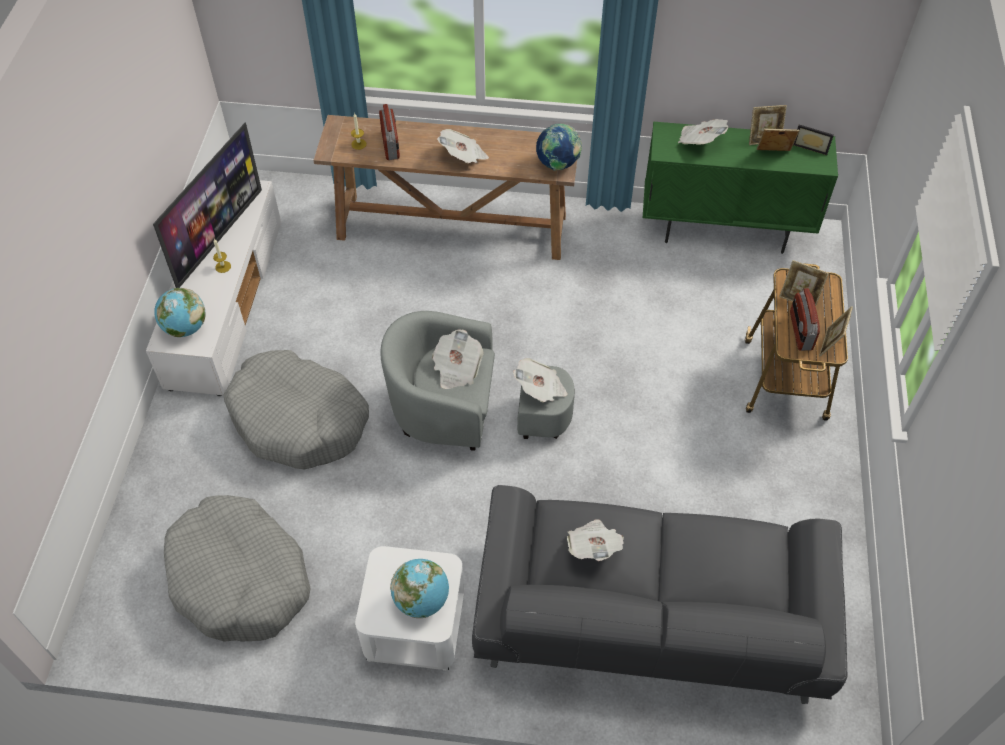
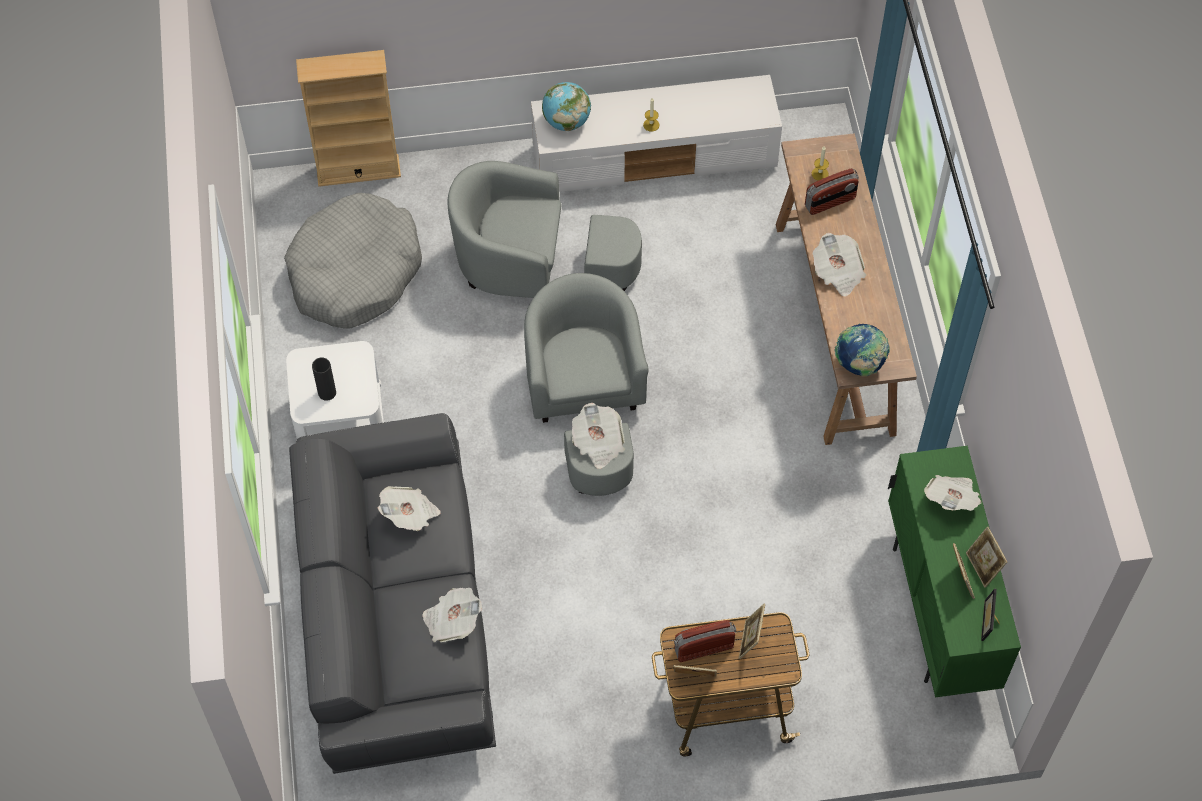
camera: 75 degrees right, 5 degrees up
(114, 550) = (358, 170): none -> beige bookcase
(218, 237) = (688, 108): television -> none
(299, 420) = (534, 264): grey dog bed -> grey armchair
(421, 600) = (327, 393): globe -> black vase
(456, 369) = (593, 360): newspaper -> newspaper (452, 621)

